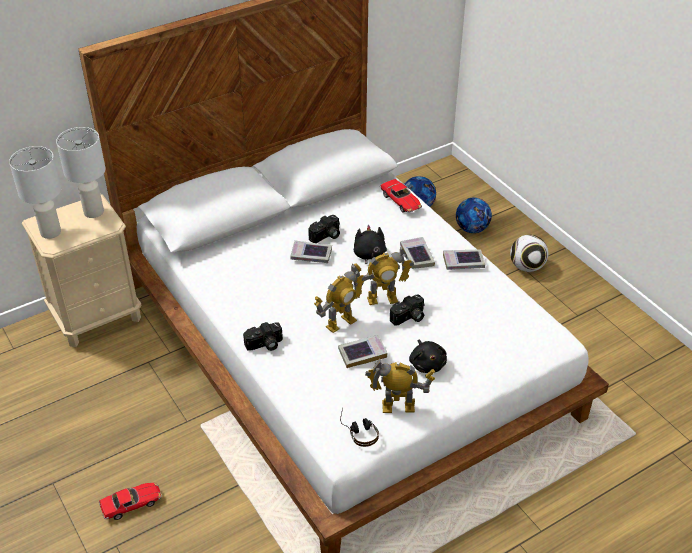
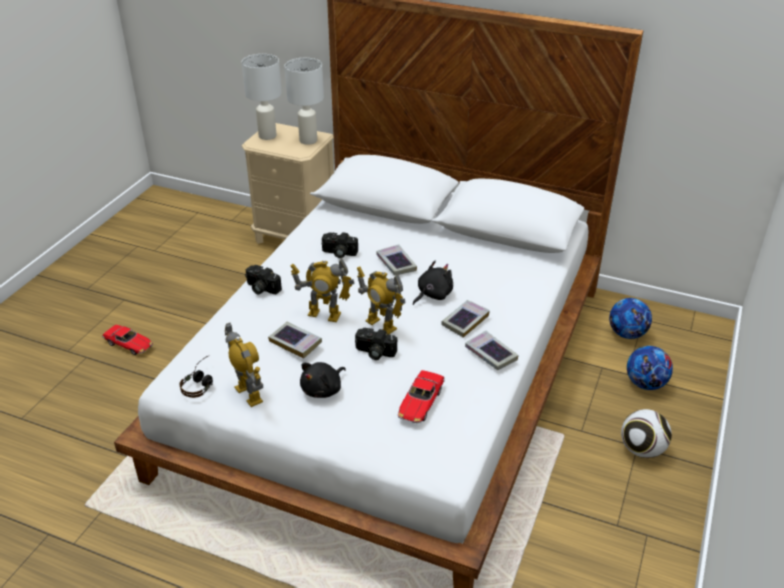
camera: 55 degrees right, 5 degrees down
(326, 236) = (431, 261): camera -> camera (338, 253)
(401, 201) = (531, 280): toy car -> toy car (420, 403)

